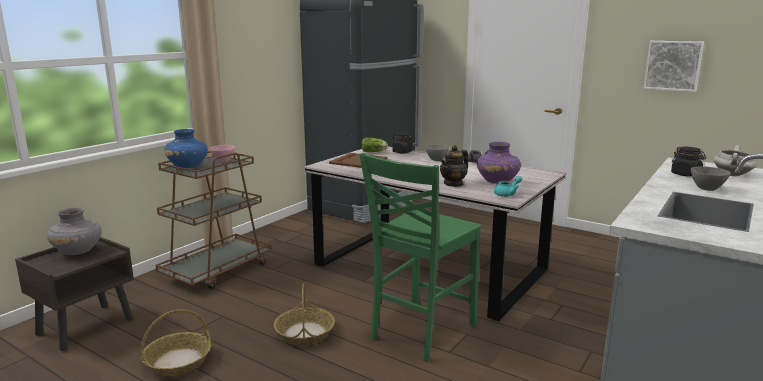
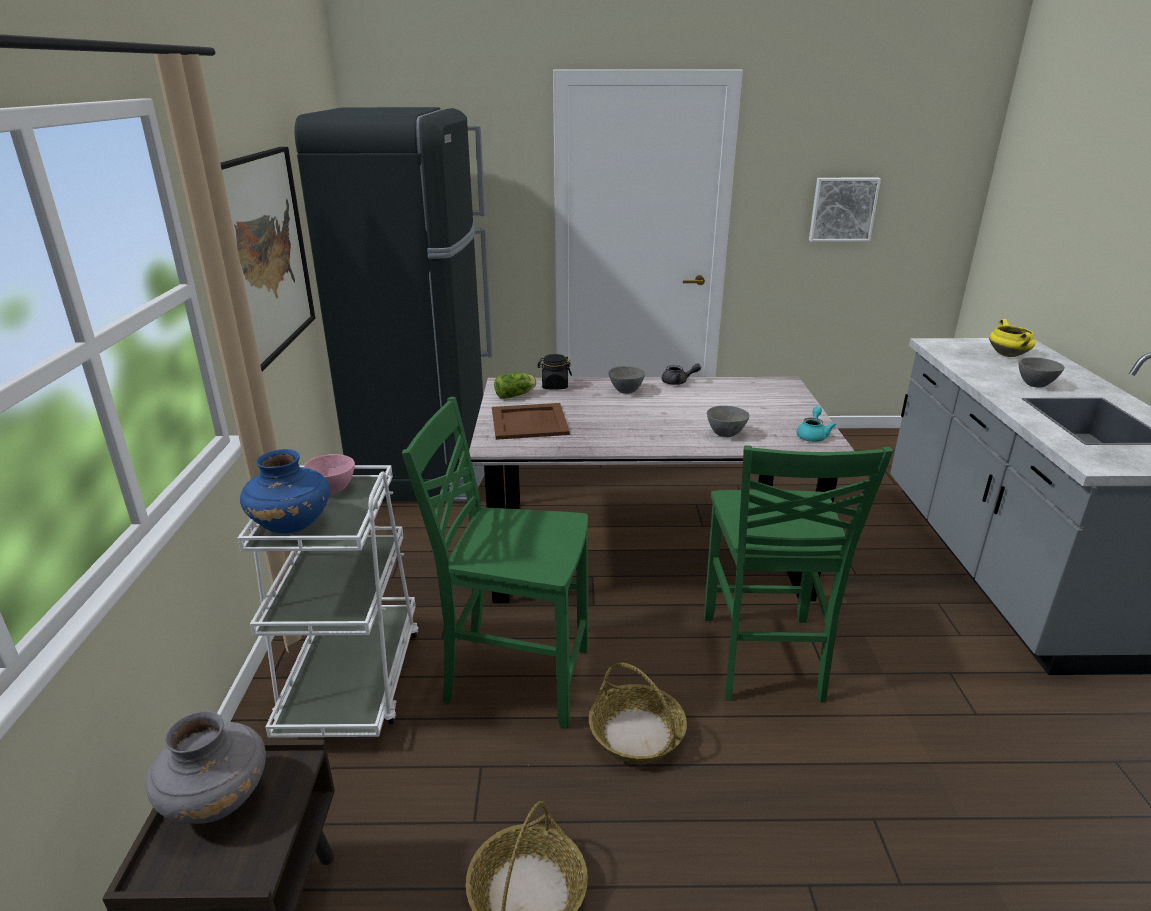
camera: 35 degrees left, 10 degrees up
(217, 270) = (352, 680): brown cart -> white cart
(257, 55) = (264, 255): none -> picture
(283, 292) = (514, 676): none -> green chair
(453, 184) = (726, 434): teapot -> grey bowl
(497, 182) = (764, 415): purple vase -> none
(686, 174) = (977, 365): black jar -> none
(732, 175) = (1008, 355): white cooking pot -> yellow cooking pot

